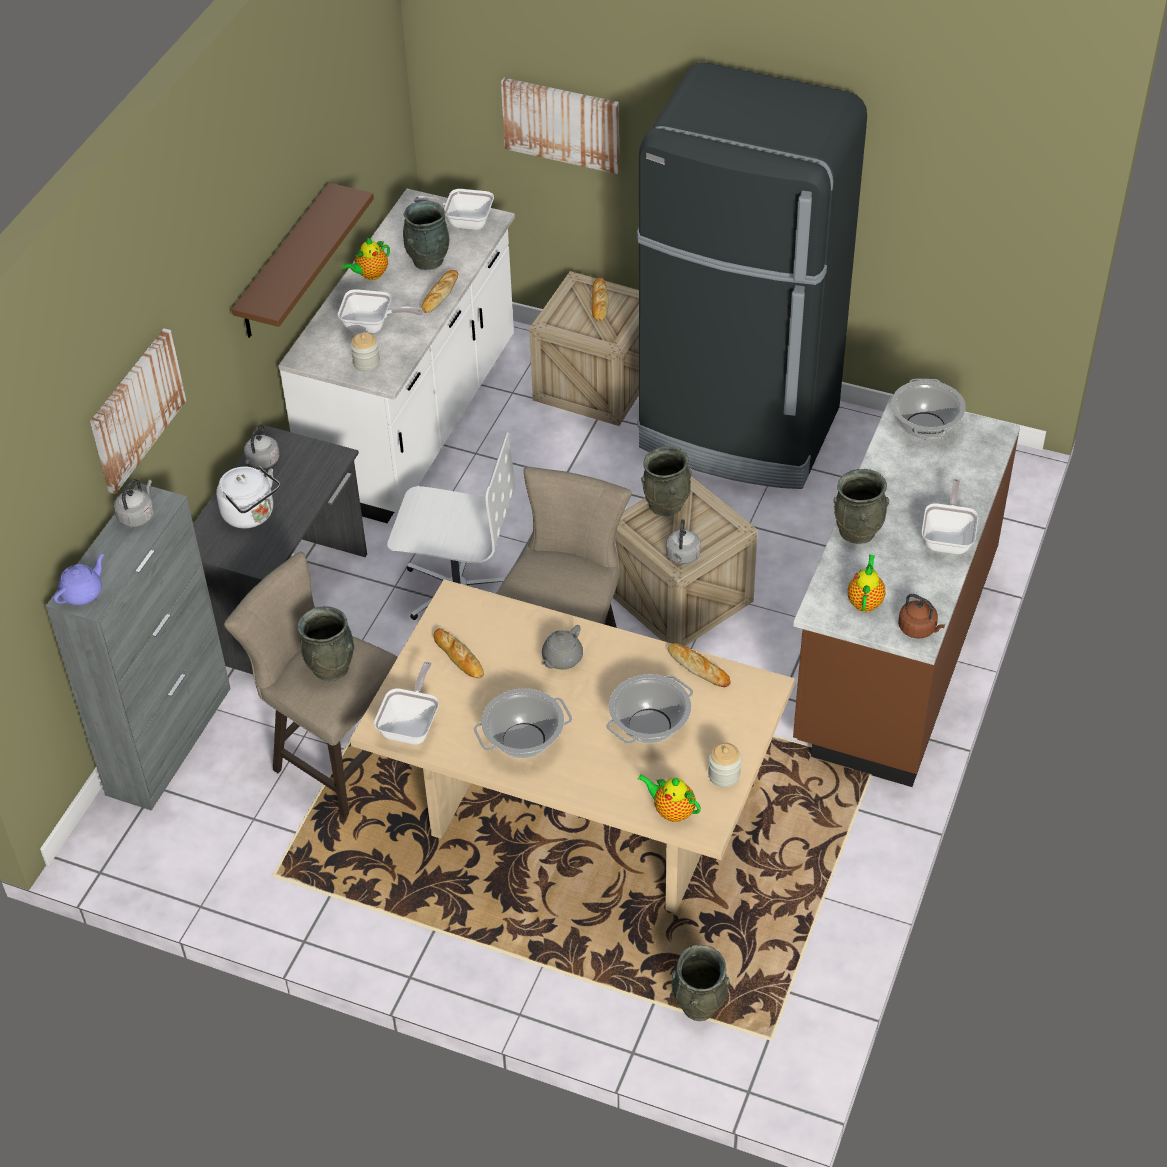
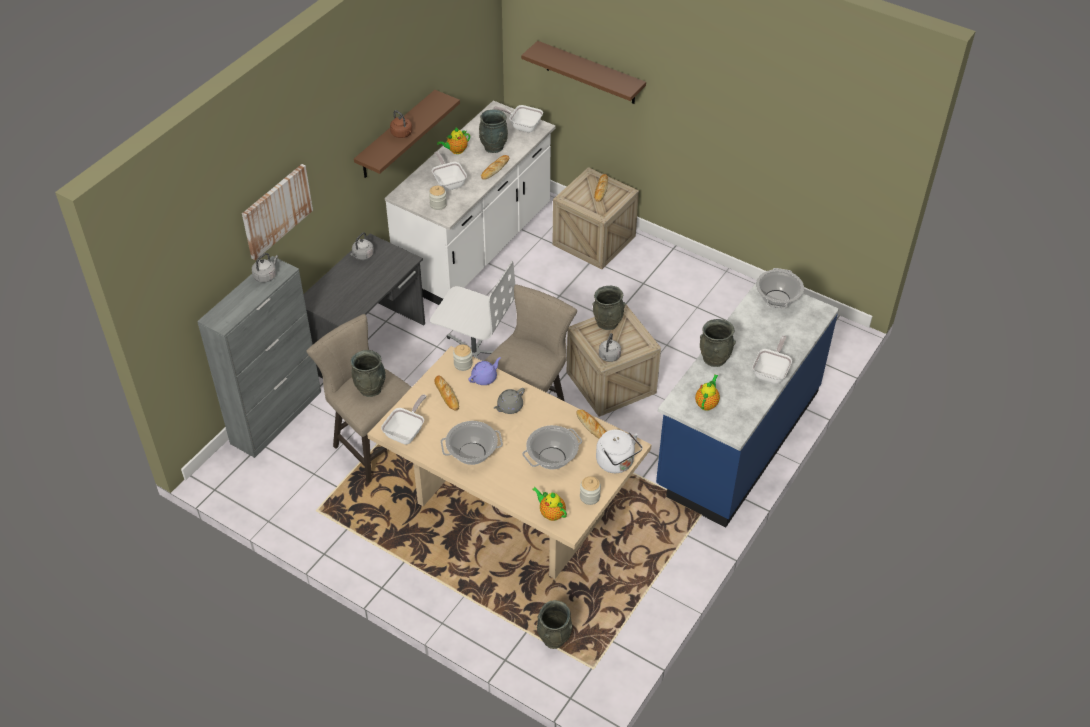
camera: 10 degrees right, 0 degrees up
(83, 592) = (221, 317): purple teapot -> purple teapot (484, 378)
(251, 515) = (347, 287): white kettle -> white kettle (617, 463)
(373, 325) = (448, 182): frying pan -> frying pan turned 135 degrees counterclockwise
(470, 604) = (463, 364): none -> jar
(561, 124) = (590, 73): picture -> brown shelf
(739, 431) = (677, 284): black fridge -> none
(893, 651) = (737, 439): brown counter -> blue counter
(919, 629) = (736, 426): brown kettle -> brown kettle (402, 134)

